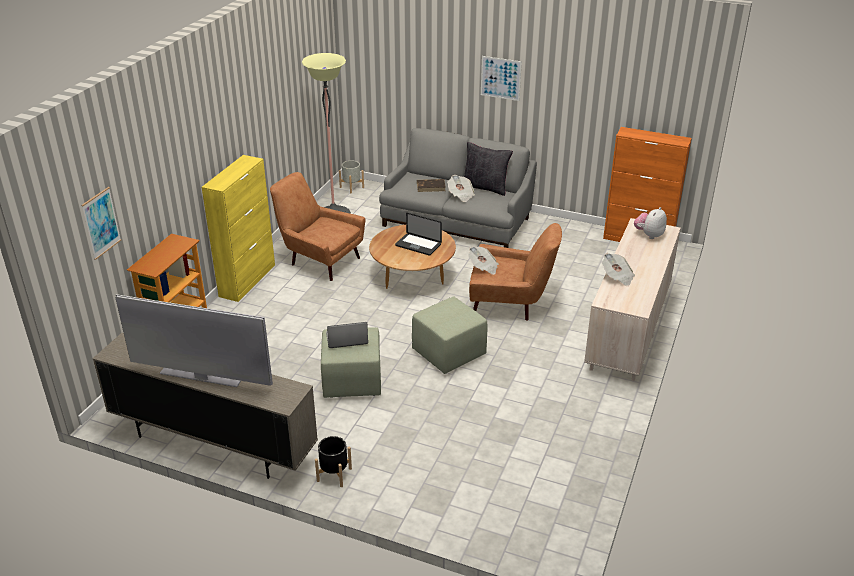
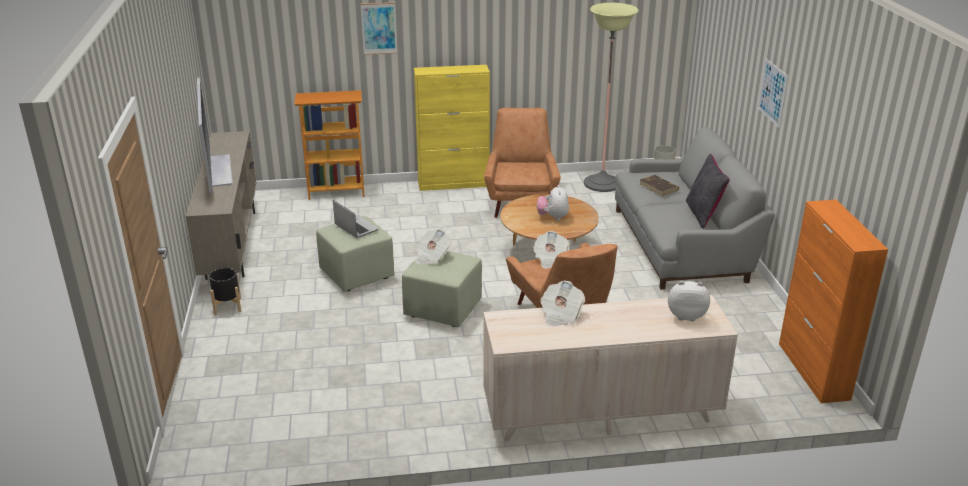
camera: 60 degrees right, 5 degrees down
(101, 223) = (276, 41): picture -> picture (379, 28)
(418, 245) = (552, 217): laptop -> plush toy
(461, 195) = (665, 206): newspaper -> newspaper (431, 256)

